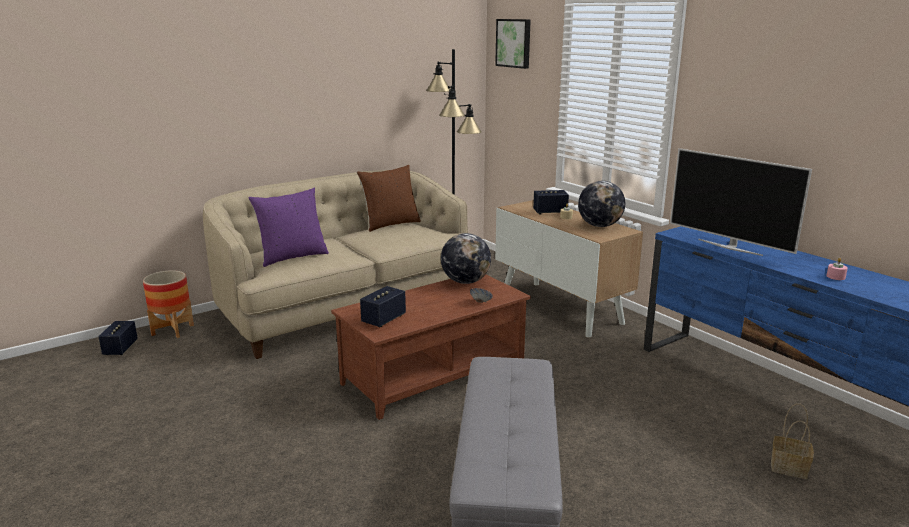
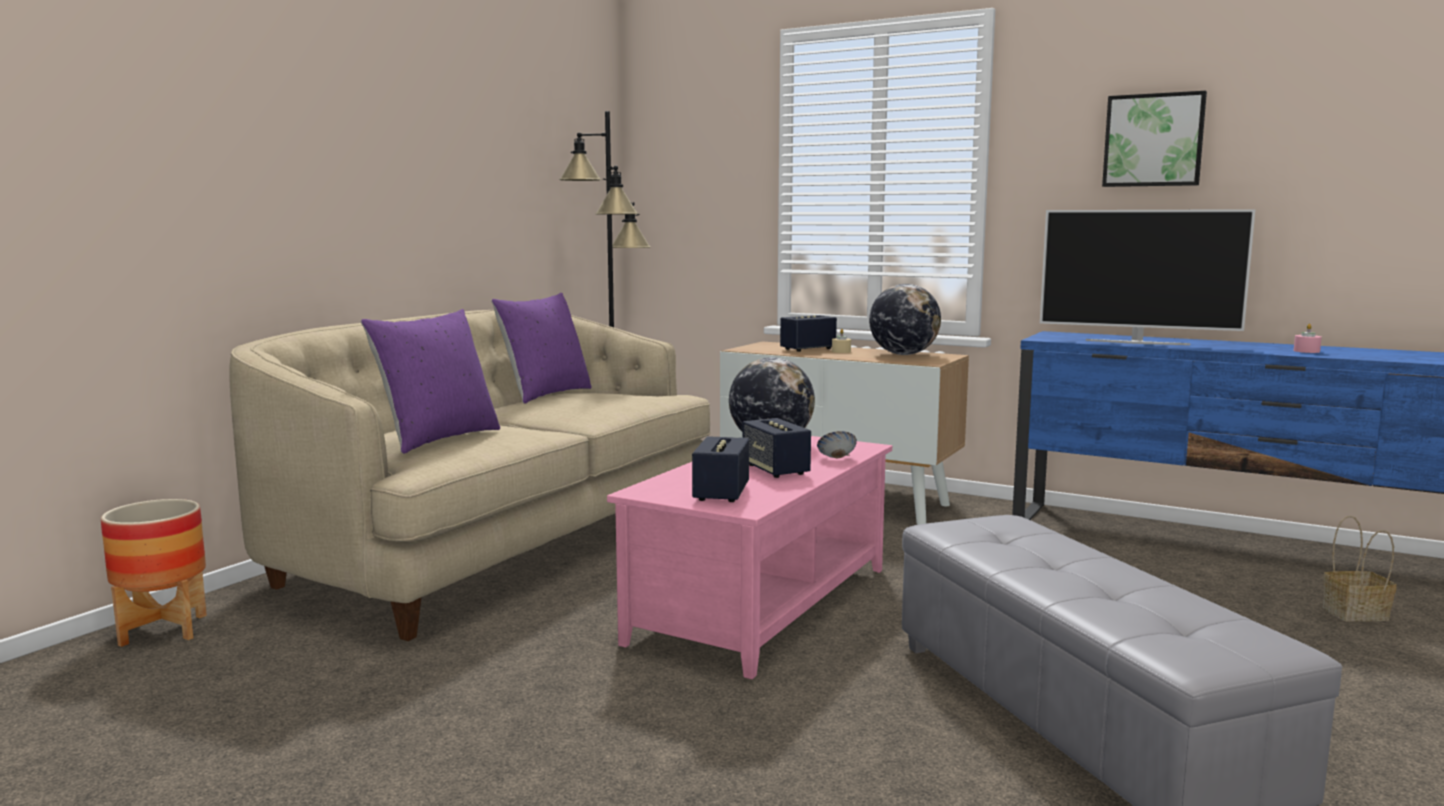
camera: 25 degrees left, 10 degrees down
(120, 348) = (62, 679): speaker -> speaker (775, 470)
(390, 224) = (545, 394): brown pillow -> purple pillow
(433, 374) = (760, 604): brown coffee table -> pink coffee table
(514, 43) = (683, 113): picture -> picture (1153, 140)

